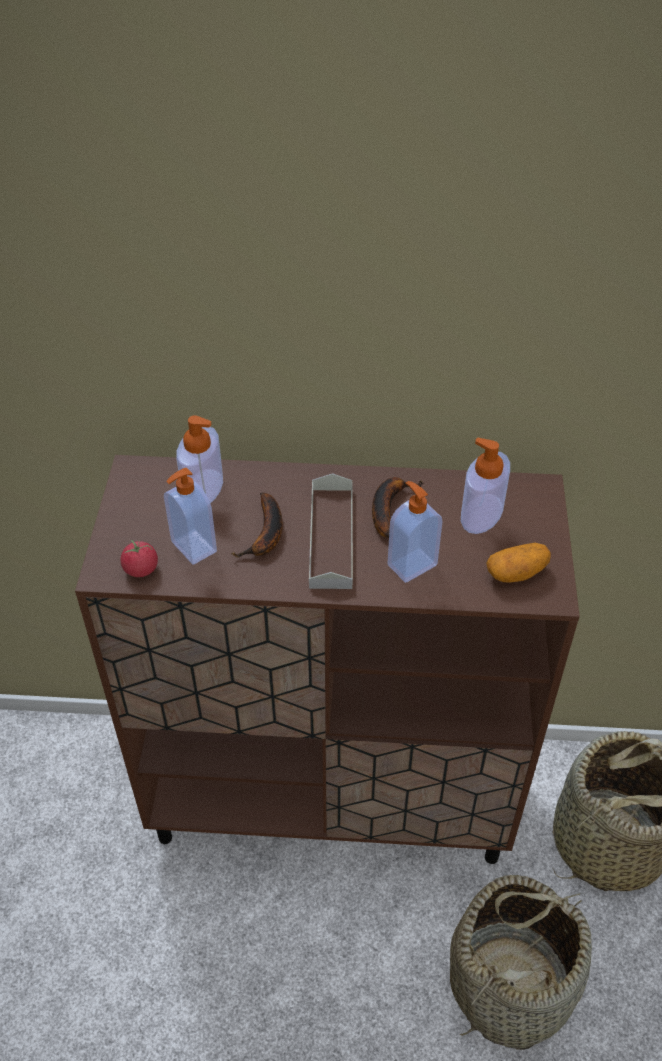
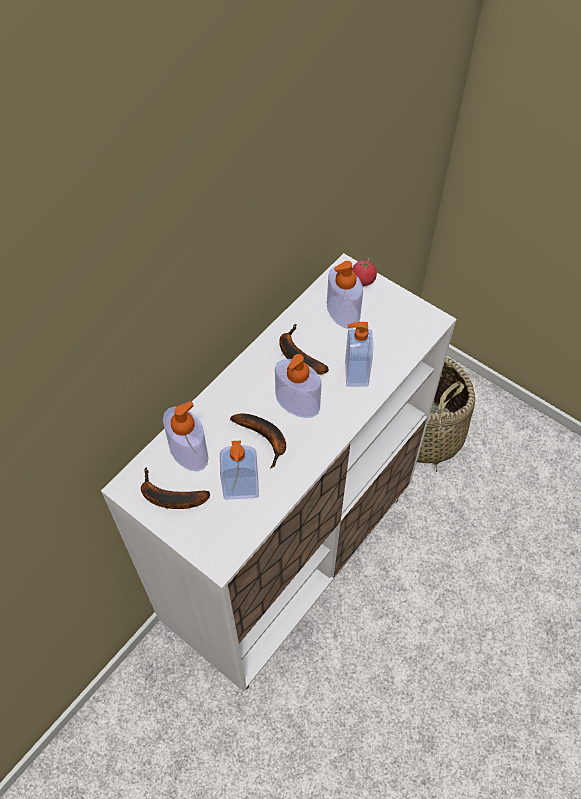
camera: 55 degrees left, 10 degrees up
(141, 569) = (235, 532): tomato -> tomato (363, 280)
(143, 501) = (168, 497): none -> banana
(331, 537) = (297, 402): grey tray -> soap dispenser
(332, 796) = (291, 559): brown cabinet -> white cabinet
(511, 983) = (471, 541): basket -> none
(516, 573) = (403, 326): potato -> none

